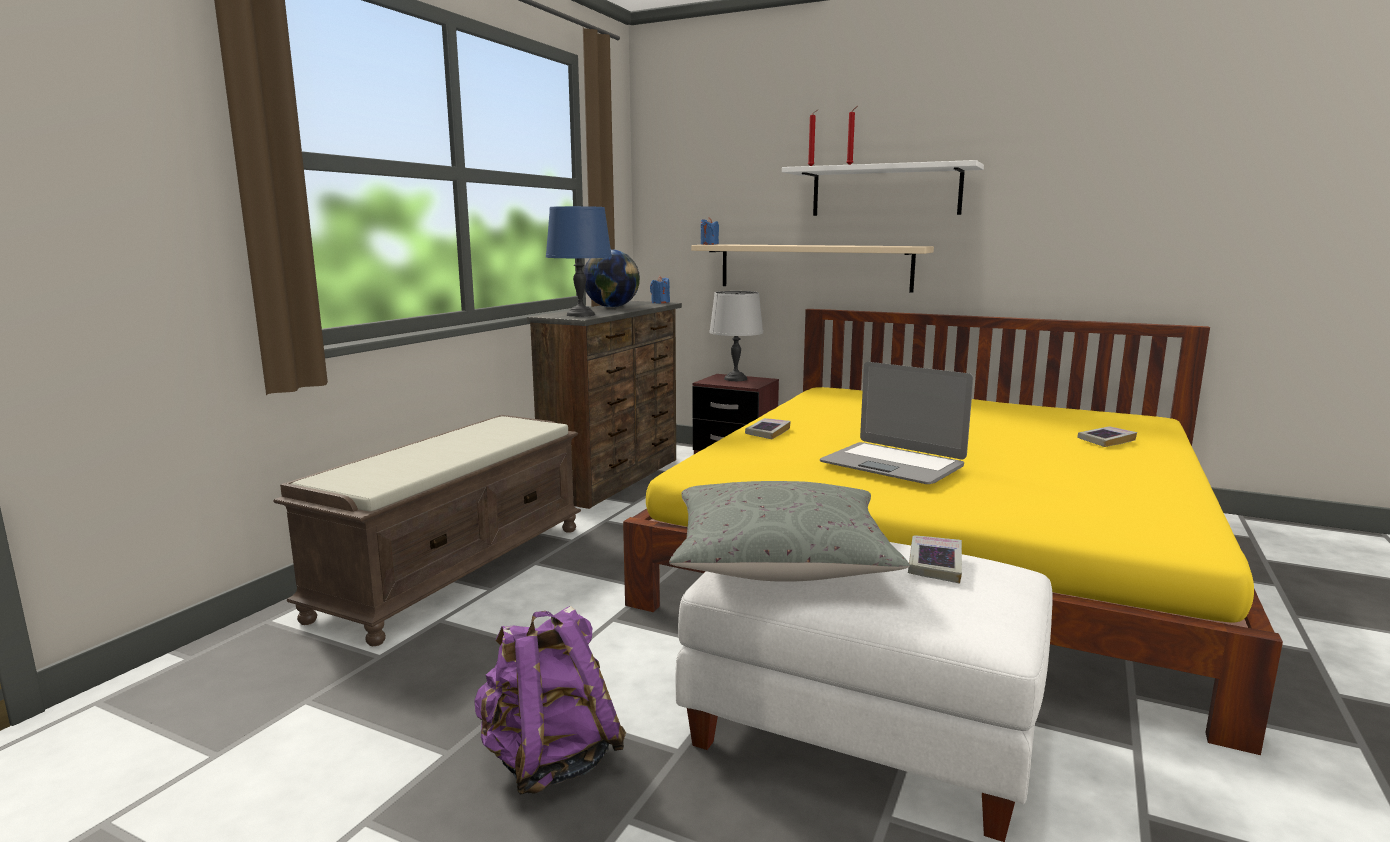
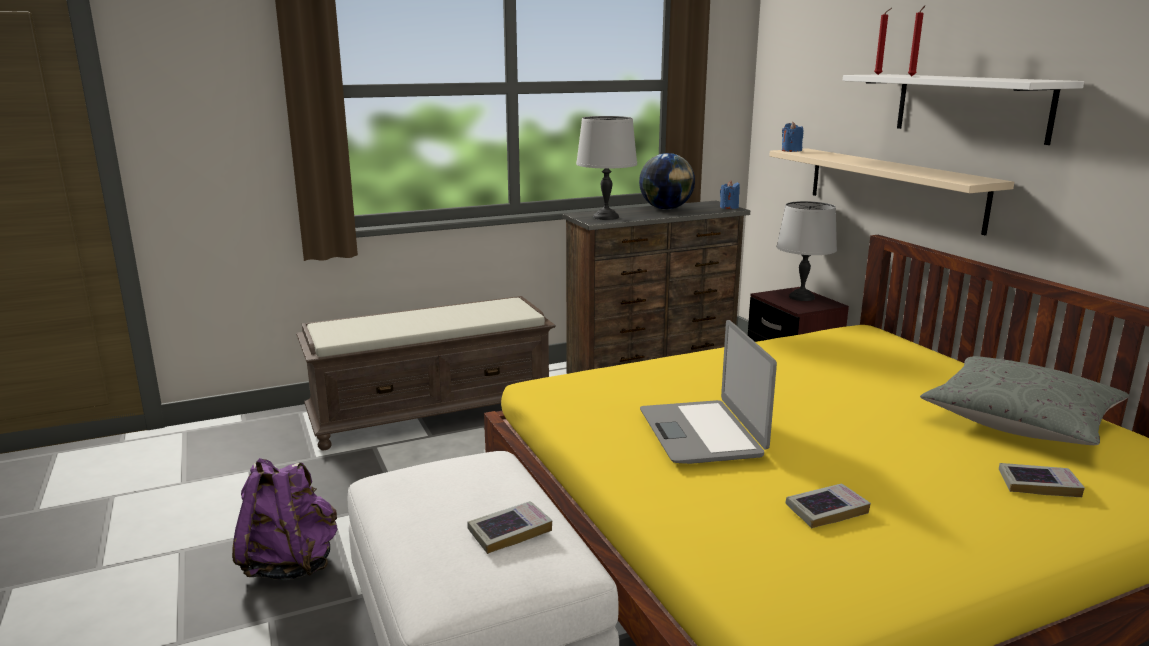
camera: 40 degrees right, 5 degrees up
(581, 315) = (606, 217): blue table lamp -> grey table lamp
(767, 432) = (683, 366): book -> book (826, 510)
(780, 559) = (431, 481): grey pillow -> grey pillow (1019, 421)

